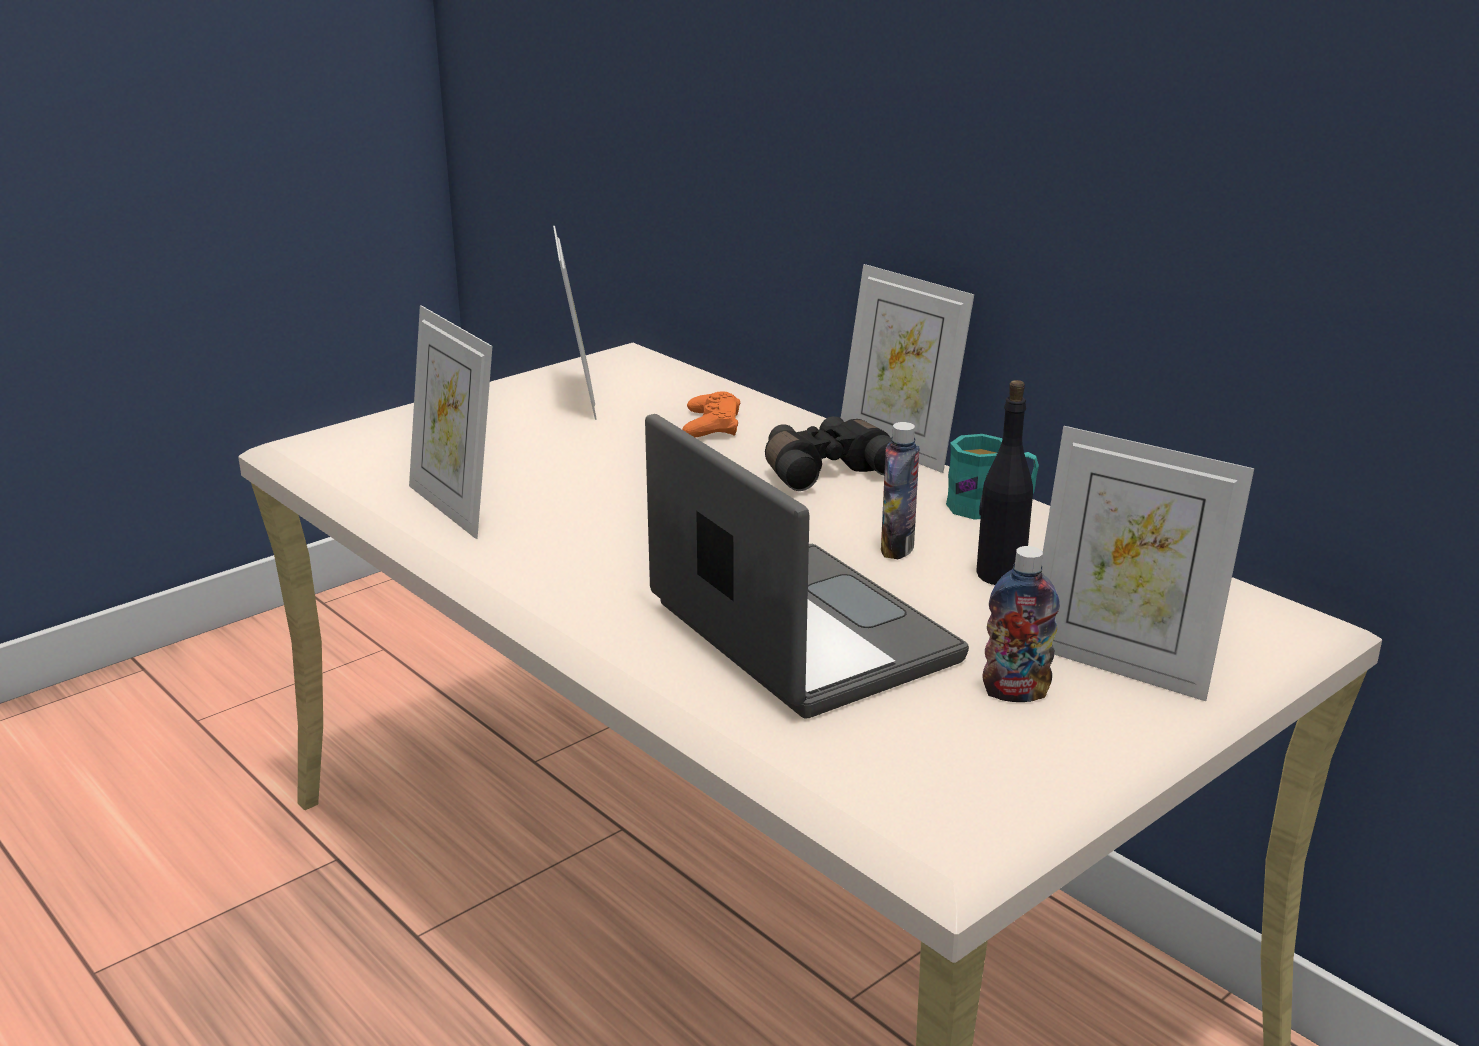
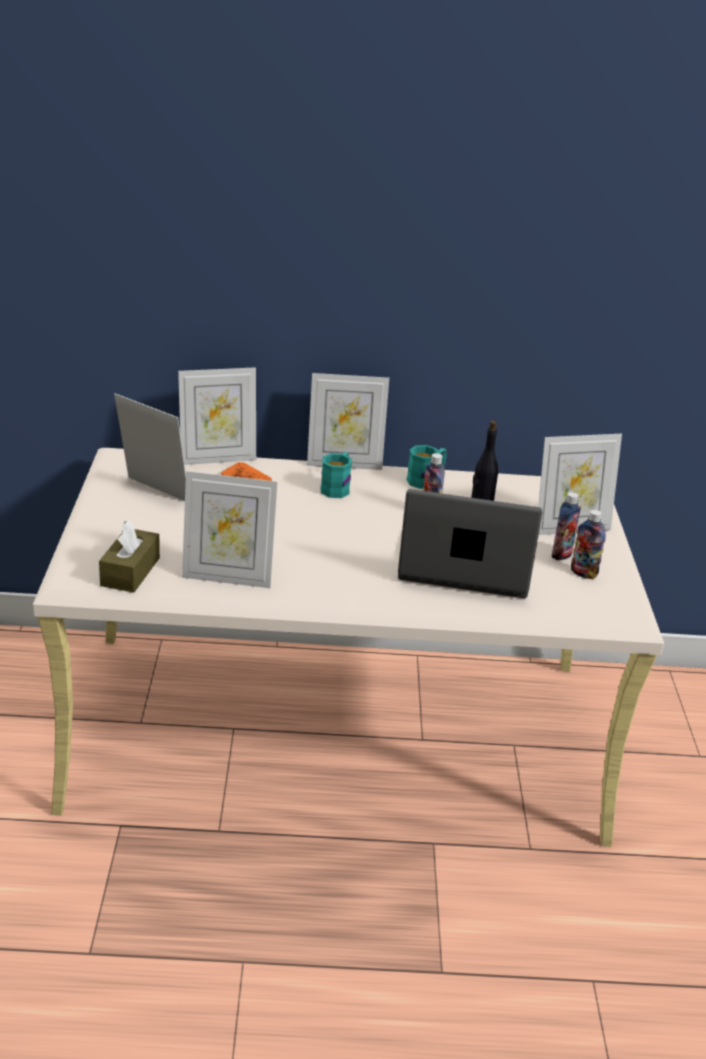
camera: 50 degrees left, 5 degrees up
(372, 459) = (130, 572): none -> brown tissue box
(734, 389) = (217, 458): none -> picture frame
(825, 469) = (337, 487): black binoculars -> turquoise mug
(999, 737) = (583, 573): none -> bottle

